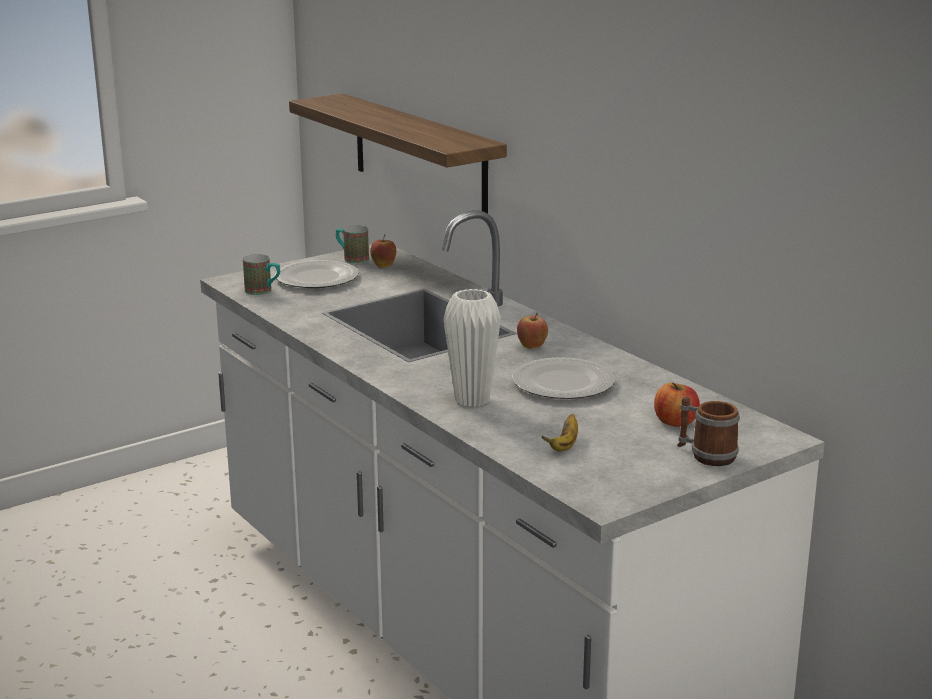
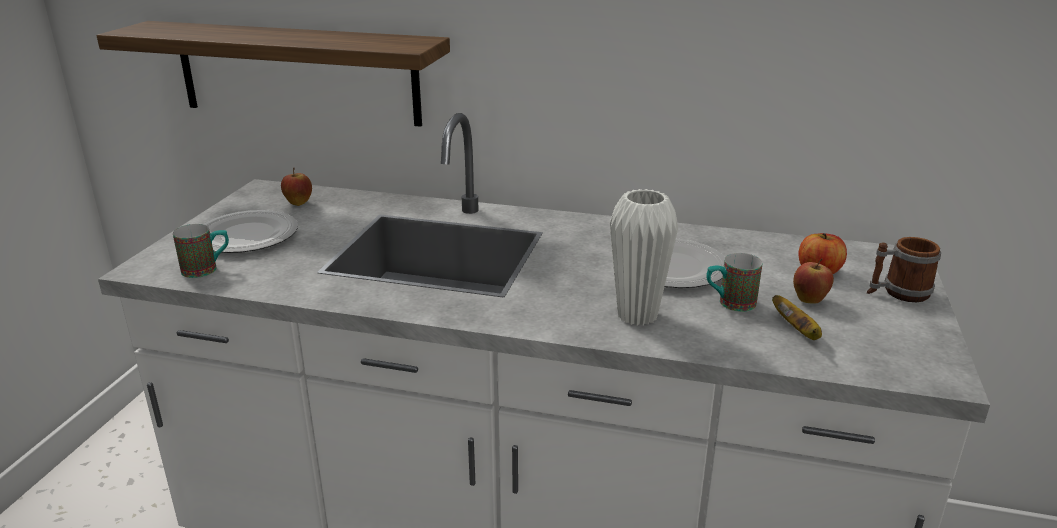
camera: 40 degrees left, 5 degrees up
(351, 259) = (250, 204): mug -> mug (729, 303)
(532, 347) = (582, 242): apple -> apple (809, 300)

